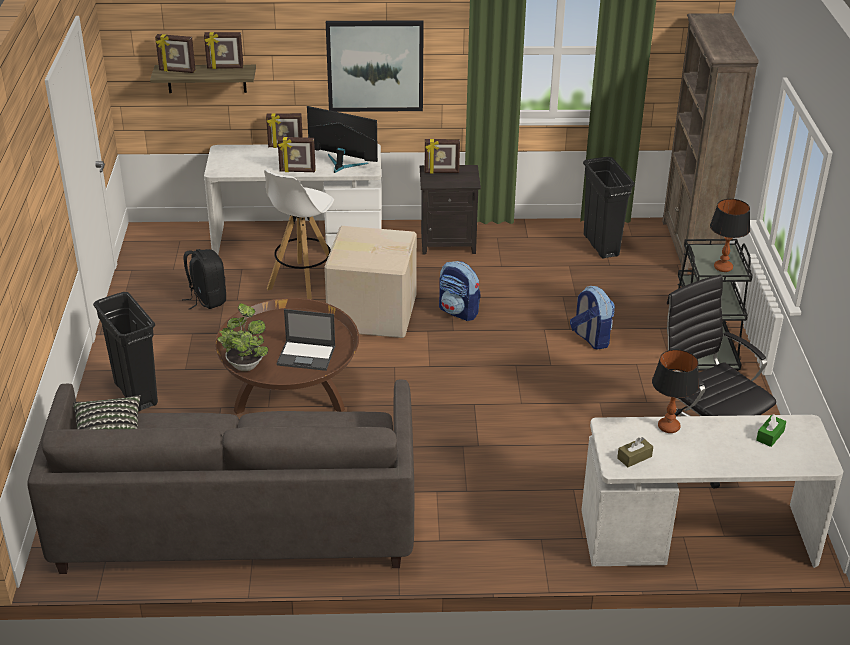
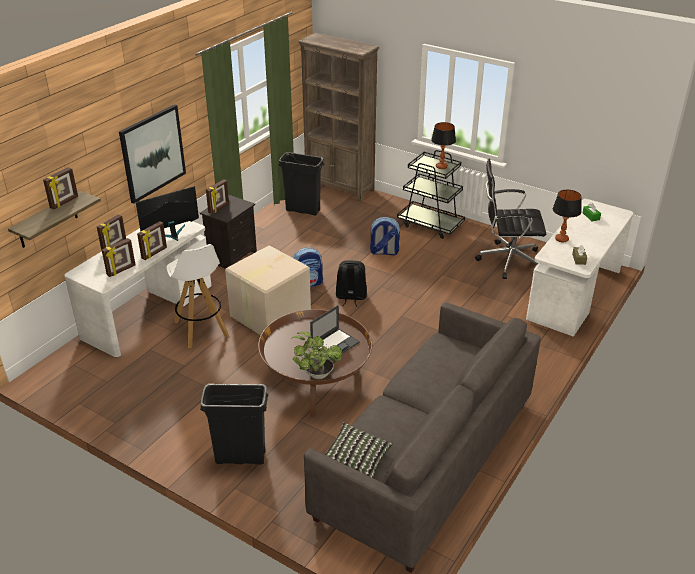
camera: 55 degrees left, 0 degrees up
(177, 71) = (35, 222): picture frame -> picture frame (121, 270)
(207, 299) = (166, 380): black backpack -> black backpack (350, 297)

